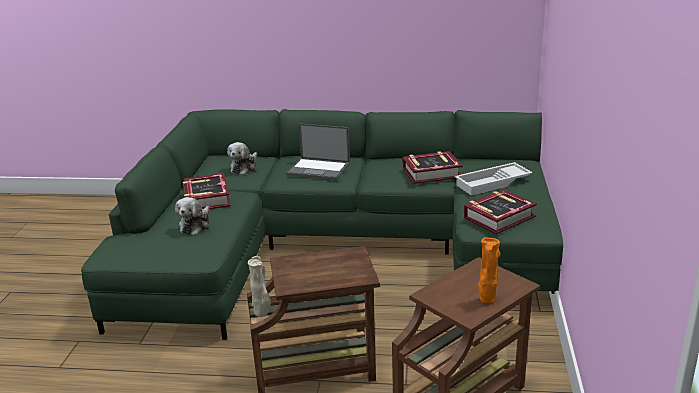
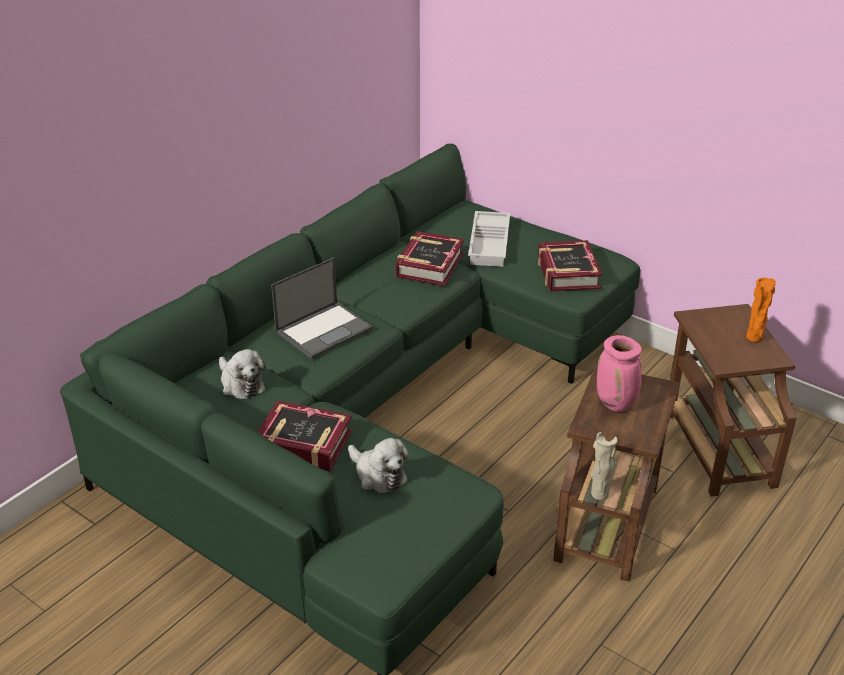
camera: 60 degrees left, 10 degrees up
(322, 265) = (616, 404): none -> pink vase

